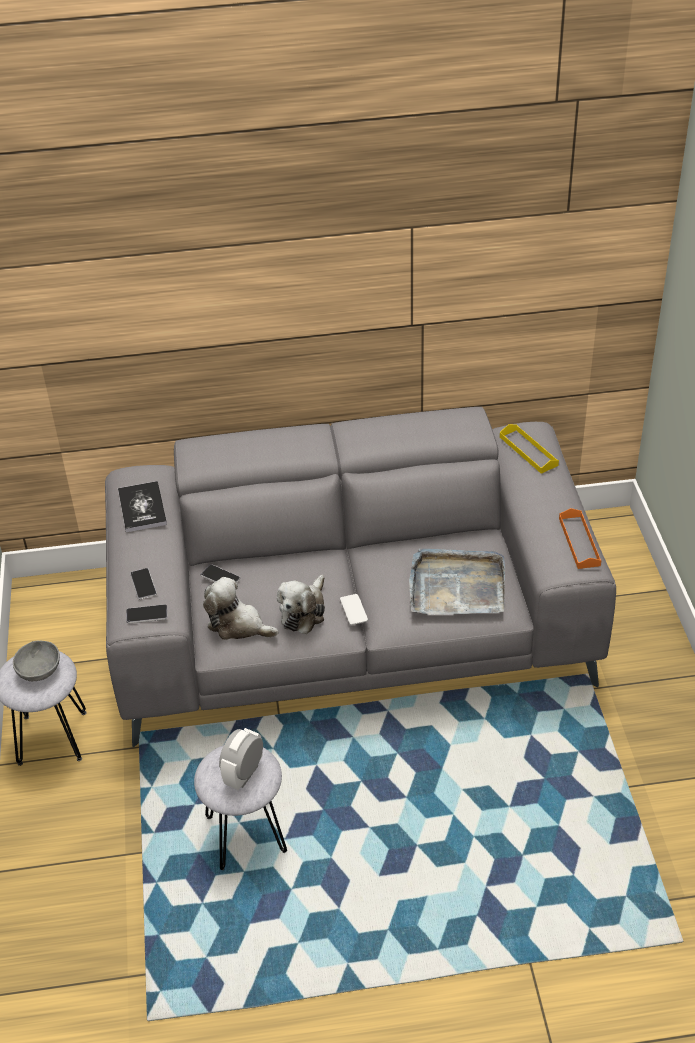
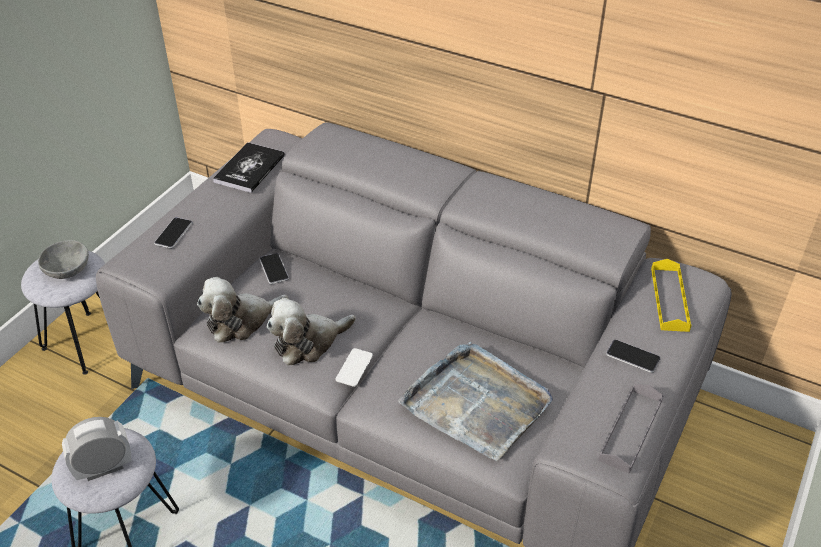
camera: 35 degrees right, 0 degrees up
(147, 614) = (145, 261): phone -> phone (632, 357)
(238, 625) = (241, 321): plush toy -> plush toy turned 90 degrees counterclockwise
(579, 542) = (630, 430): orange tray -> grey tray

